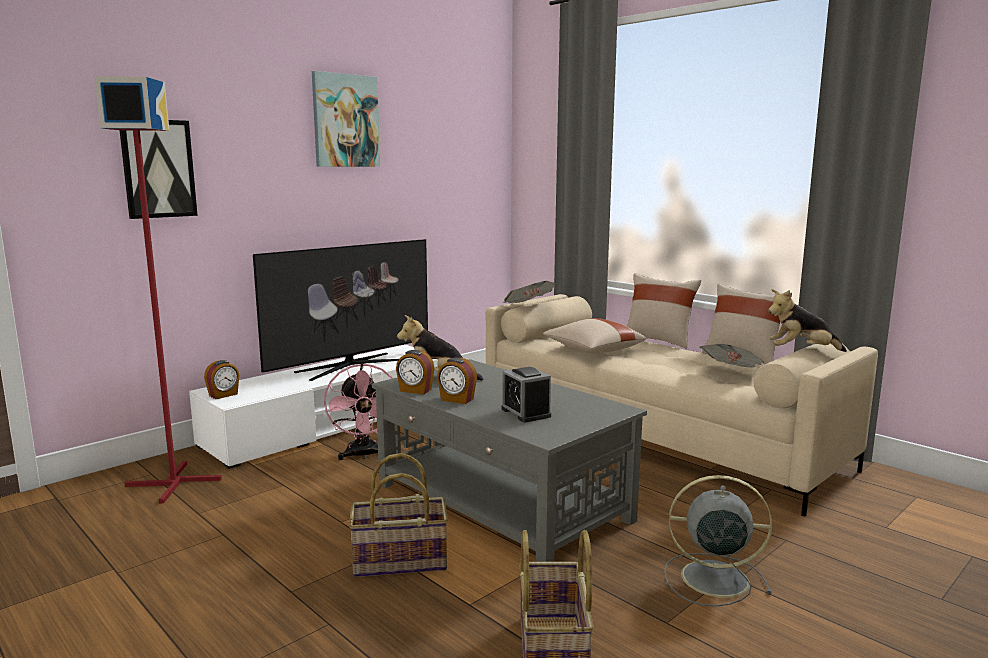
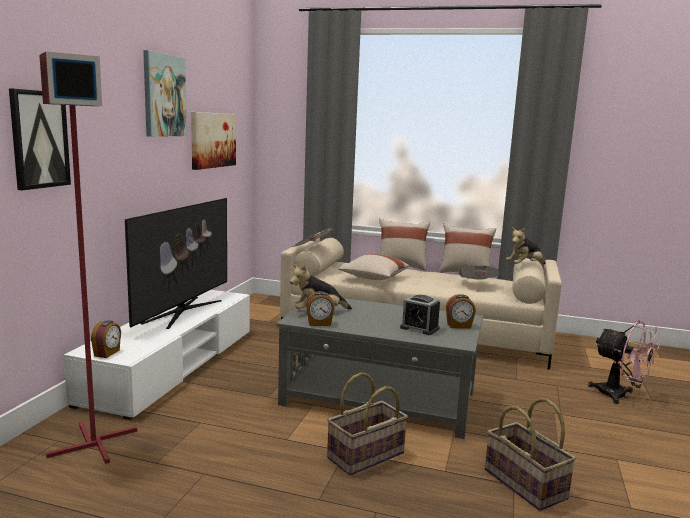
camera: 30 degrees left, 0 degrees up
(363, 455) = (235, 385): pink fan -> pink fan (619, 396)
(431, 172) = (212, 140): none -> picture
(457, 400) = (360, 326): alarm clock -> alarm clock (459, 326)
(711, 578) = (549, 417): grey fan -> none

